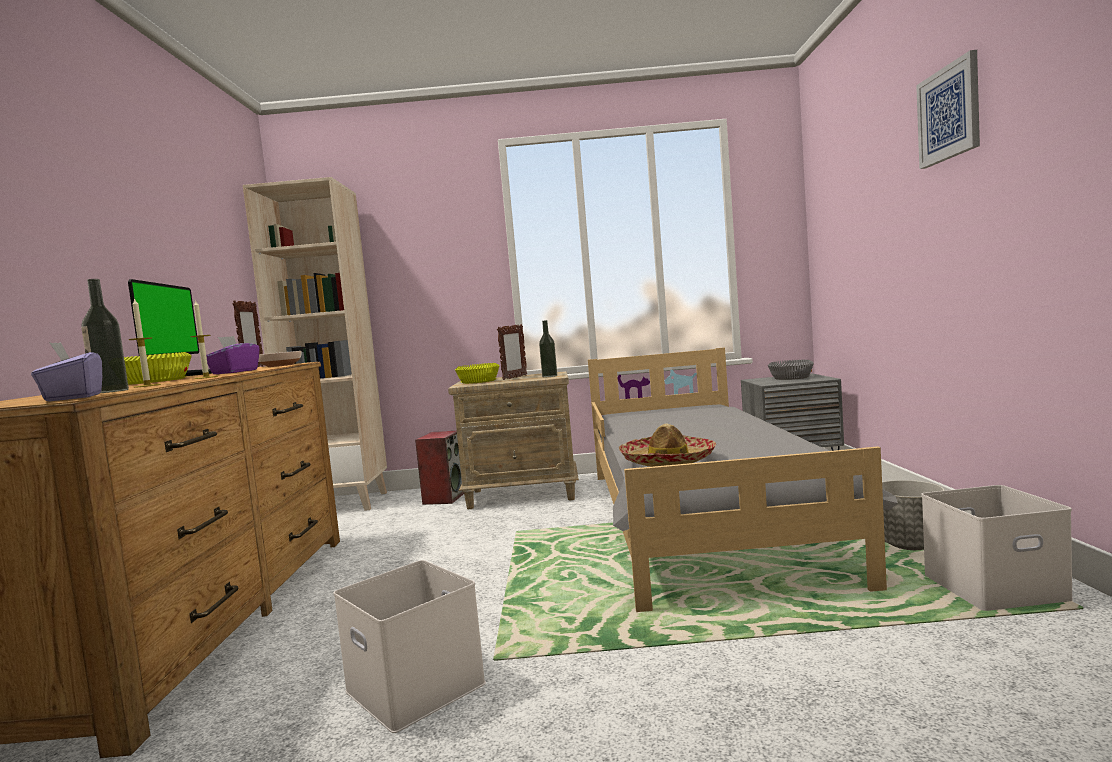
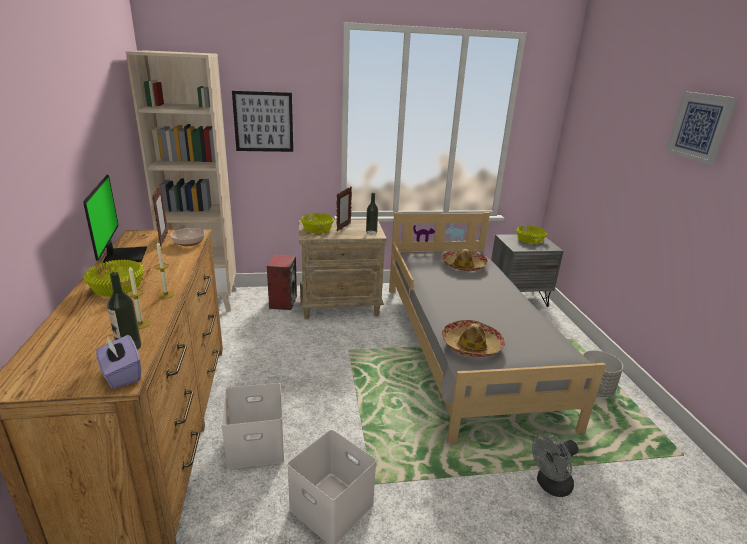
camera: 10 degrees left, 20 degrees up
(234, 372) = (168, 267): purple tissue box -> none
(412, 265) = (263, 122): none -> picture
(689, 412) = (463, 265): none -> hat
(792, 377) = (530, 240): grey bowl -> yellow bowl
(810, 653) = (550, 486): none -> grey fan
(993, 589) = (640, 435): white storage box -> white storage box (254, 446)

